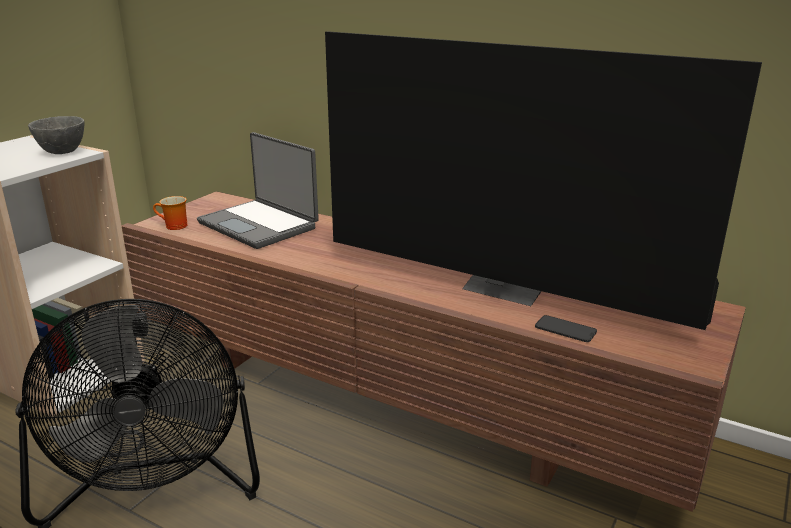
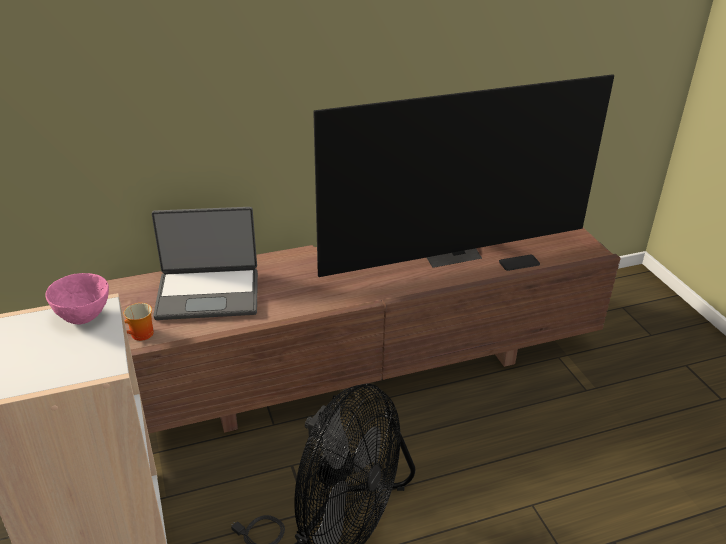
camera: 50 degrees left, 10 degrees up
(63, 152) = (84, 317): grey bowl -> pink bowl

